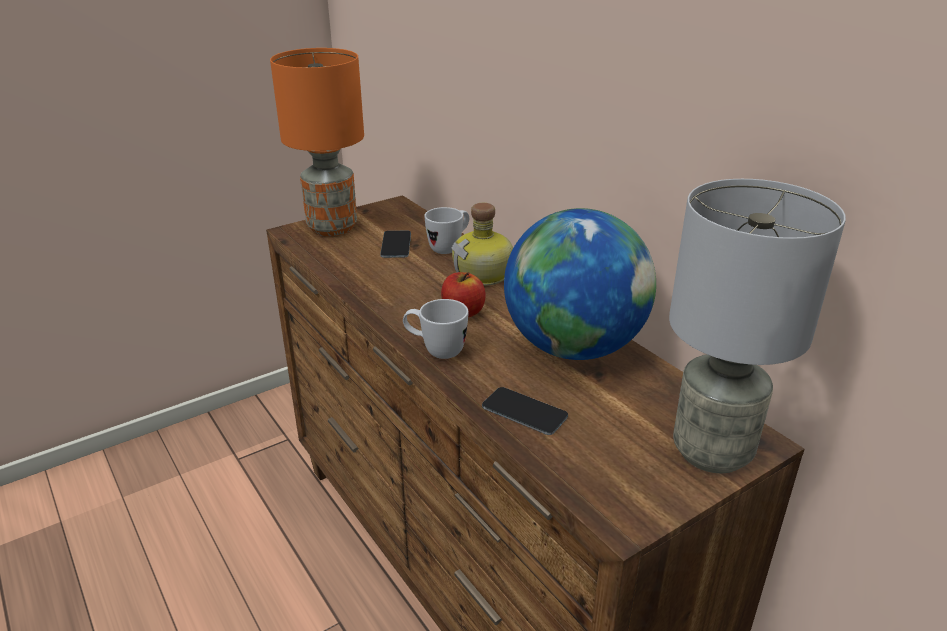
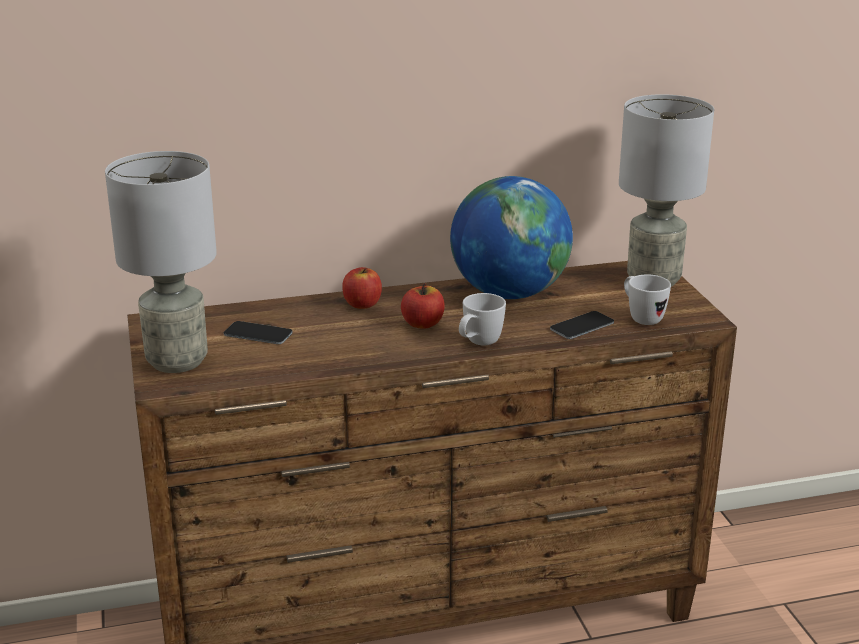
camera: 70 degrees left, 5 degrees down
(331, 228) = (177, 362): orange table lamp -> grey table lamp
(449, 247) = (291, 310): white mug -> white mug (641, 317)
(484, 275) = (362, 304): bottle -> apple

